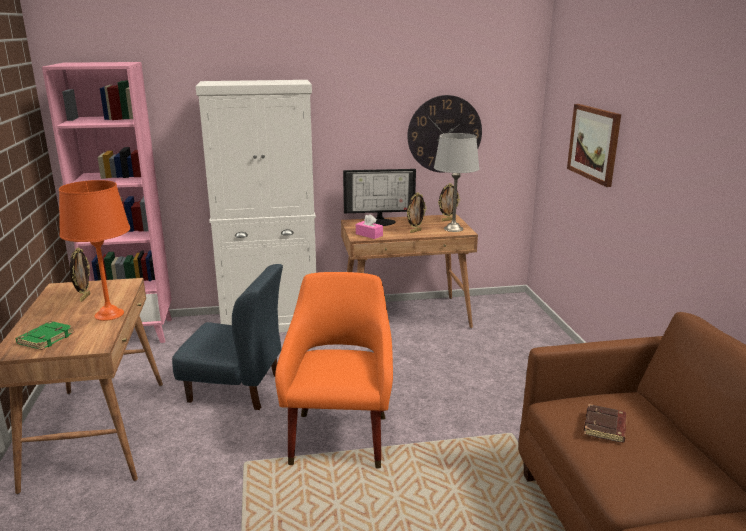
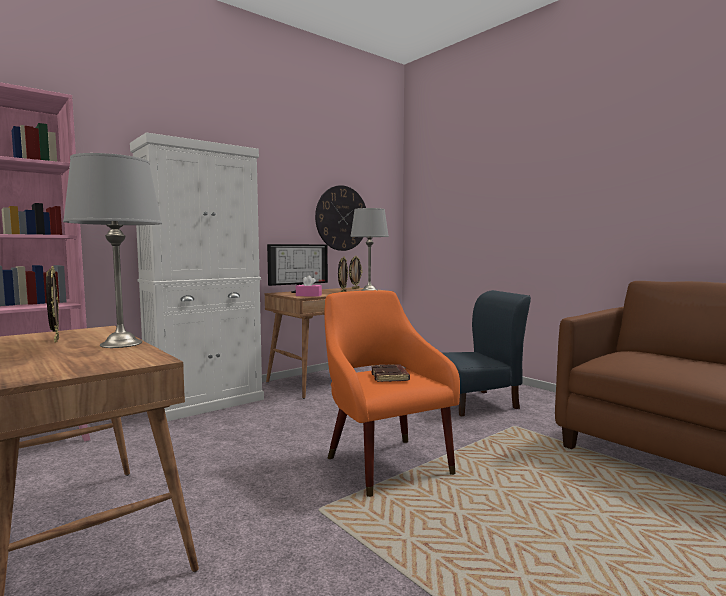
camera: 30 degrees left, 15 degrees down
(46, 338) = (54, 365): green book -> none
(108, 314) = (120, 344): orange table lamp -> grey table lamp
(235, 388) = (228, 455): blue chair -> blue chair (474, 403)
(594, 143) = (471, 211): picture -> none
(605, 427) = (652, 361): brown book -> brown book (390, 377)

